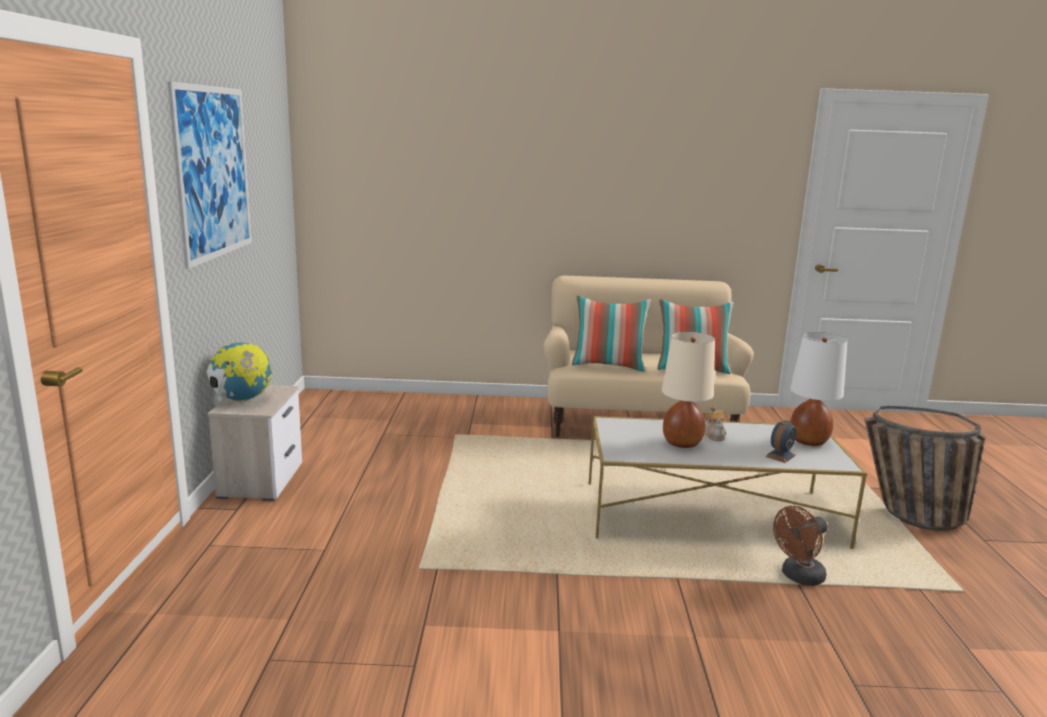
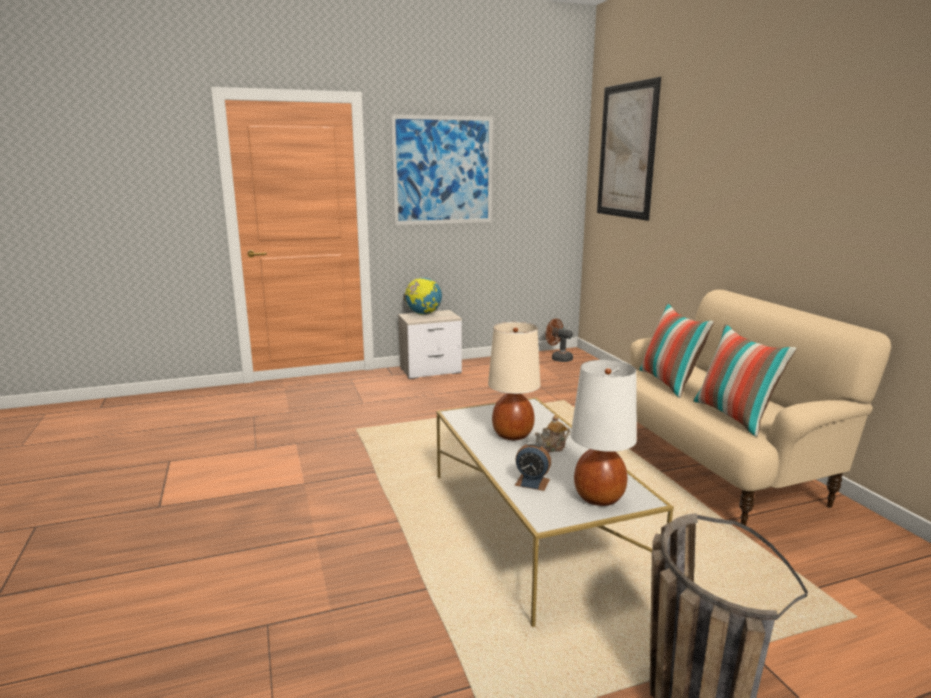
camera: 70 degrees right, 0 degrees up
(381, 140) = (626, 151): none -> picture
(798, 577) = (441, 587): brown fan -> brown fan (558, 358)

